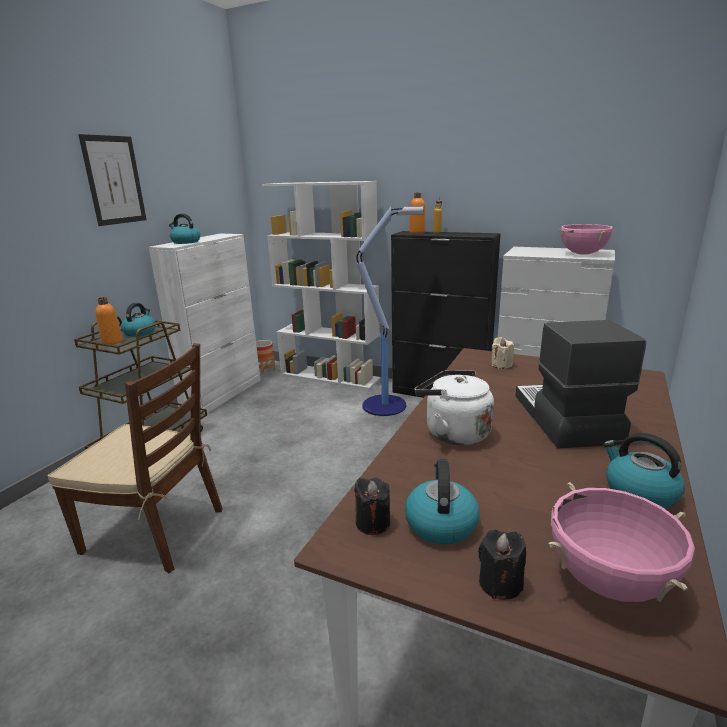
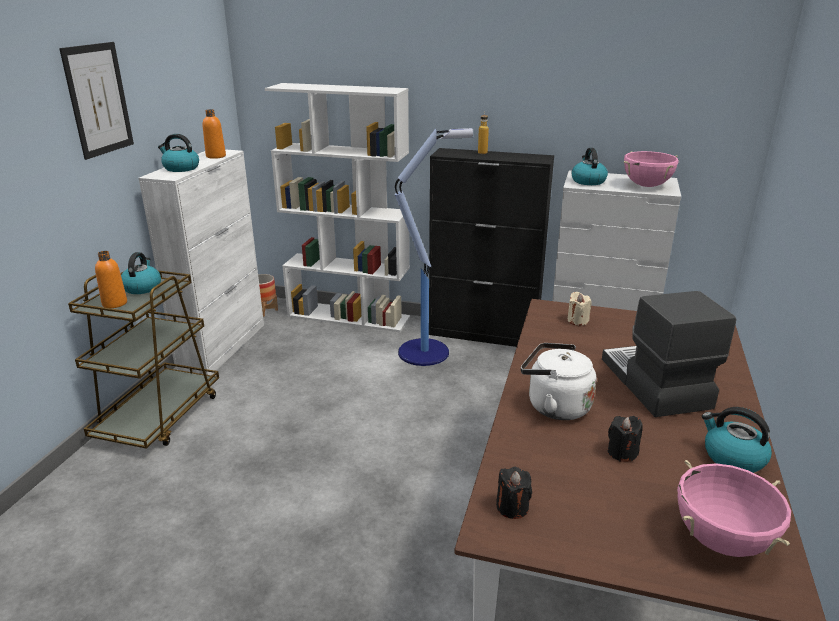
camera: 10 degrees left, 5 degrees up
(155, 530) = (207, 522): brown chair -> none
(417, 232) = (459, 152): orange bottle -> orange bottle (216, 156)
(440, 523) = (572, 502): kettle -> kettle (588, 181)
(500, 584) = (637, 552): black candle -> black candle (622, 452)

